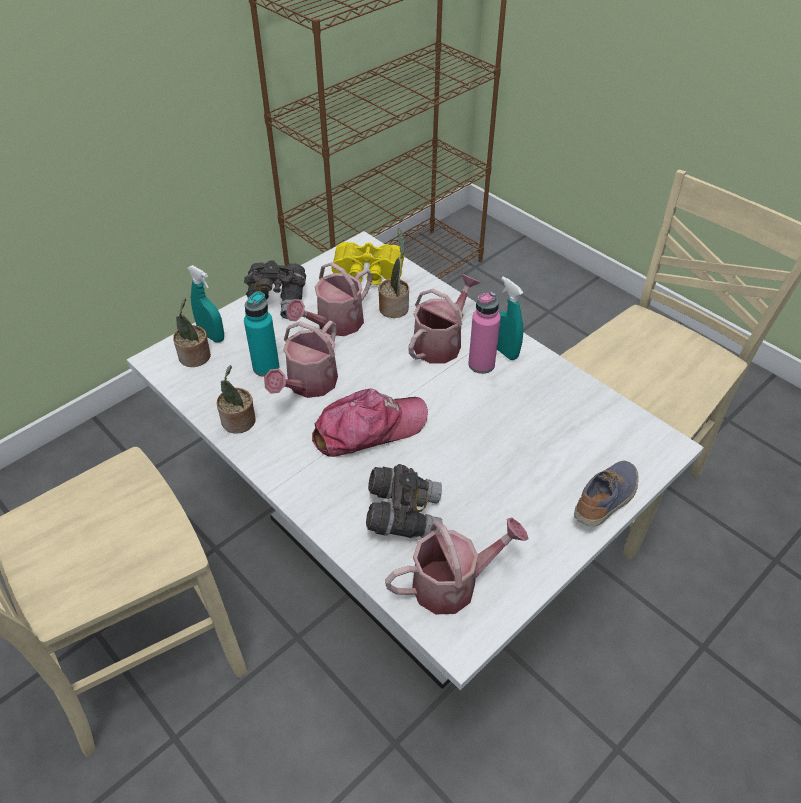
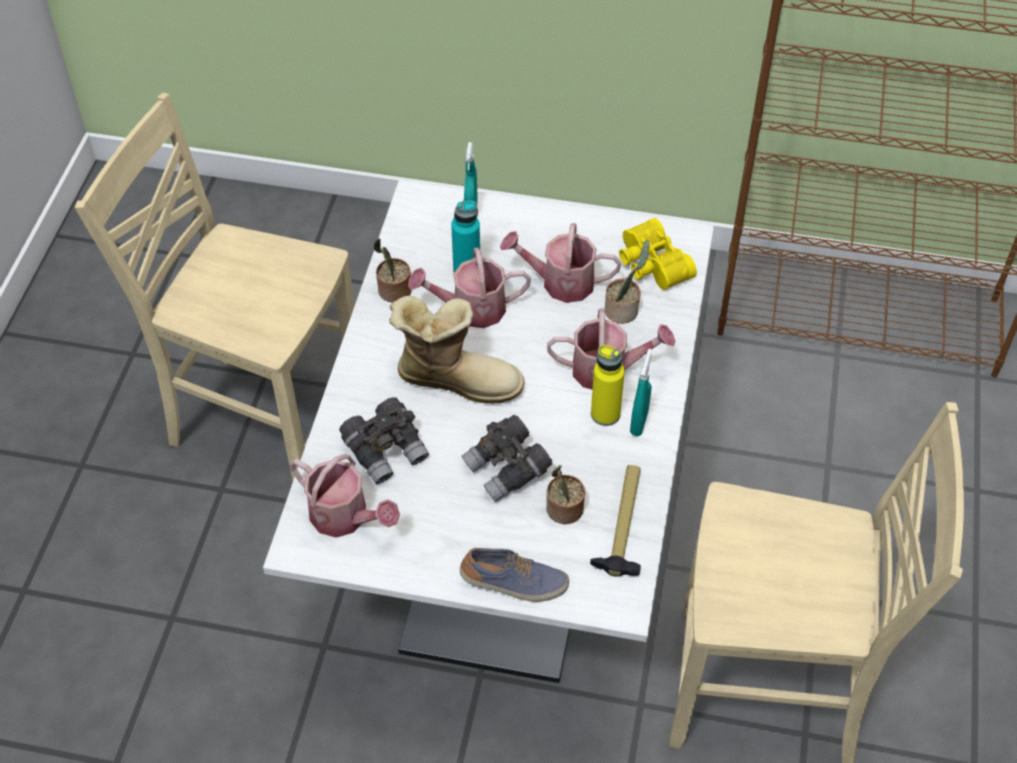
camera: 55 degrees right, 5 degrees up
(195, 358) = (437, 219): potted plant -> potted plant (563, 511)
(277, 302) = (551, 227): grey binoculars -> grey binoculars (507, 470)
(368, 429) = (457, 378): cap -> boot
(481, 364) = (605, 414): pink bottle -> yellow bottle
(591, 407) = (623, 524): none -> hammer

